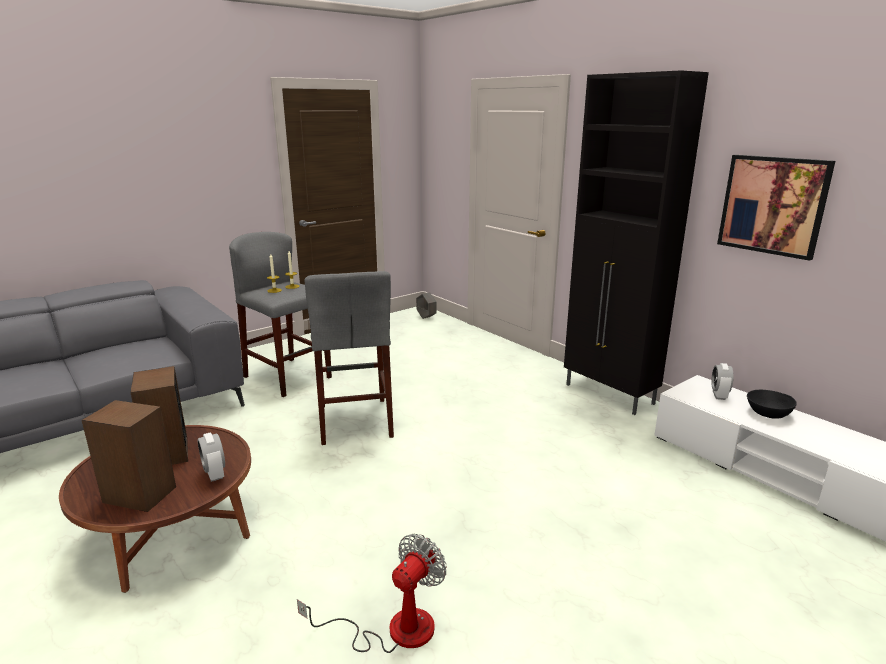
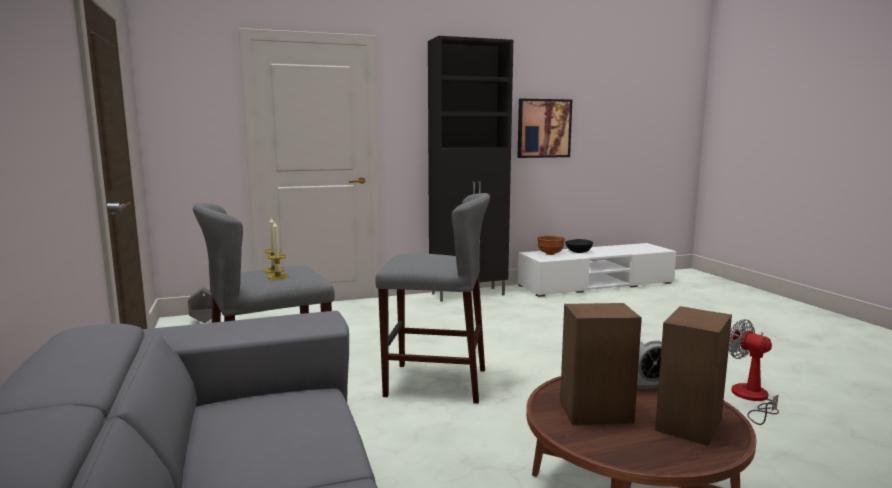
camera: 70 degrees left, 10 degrees down
(719, 395) = (550, 254): alarm clock -> brown bowl

